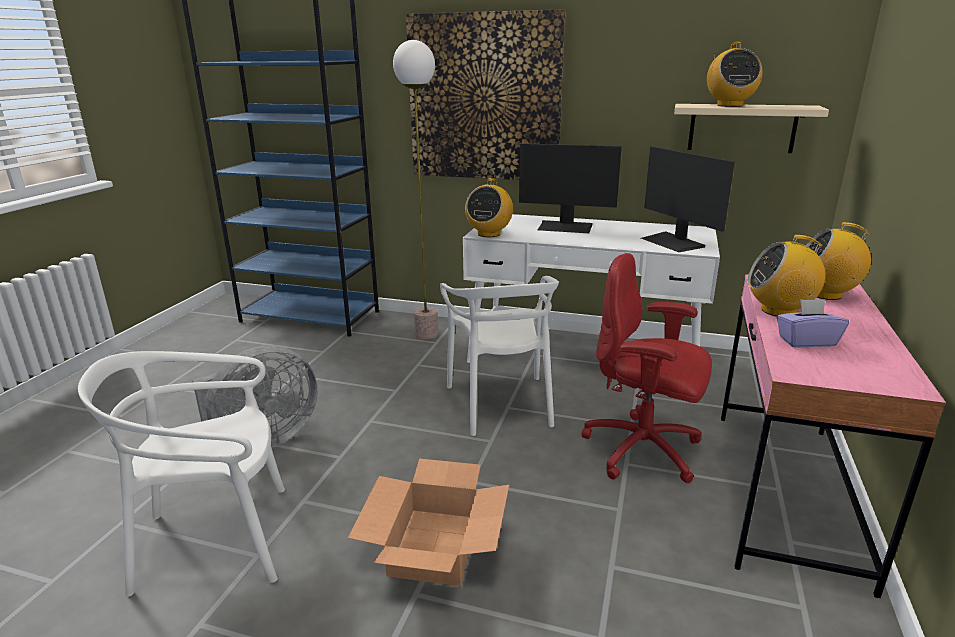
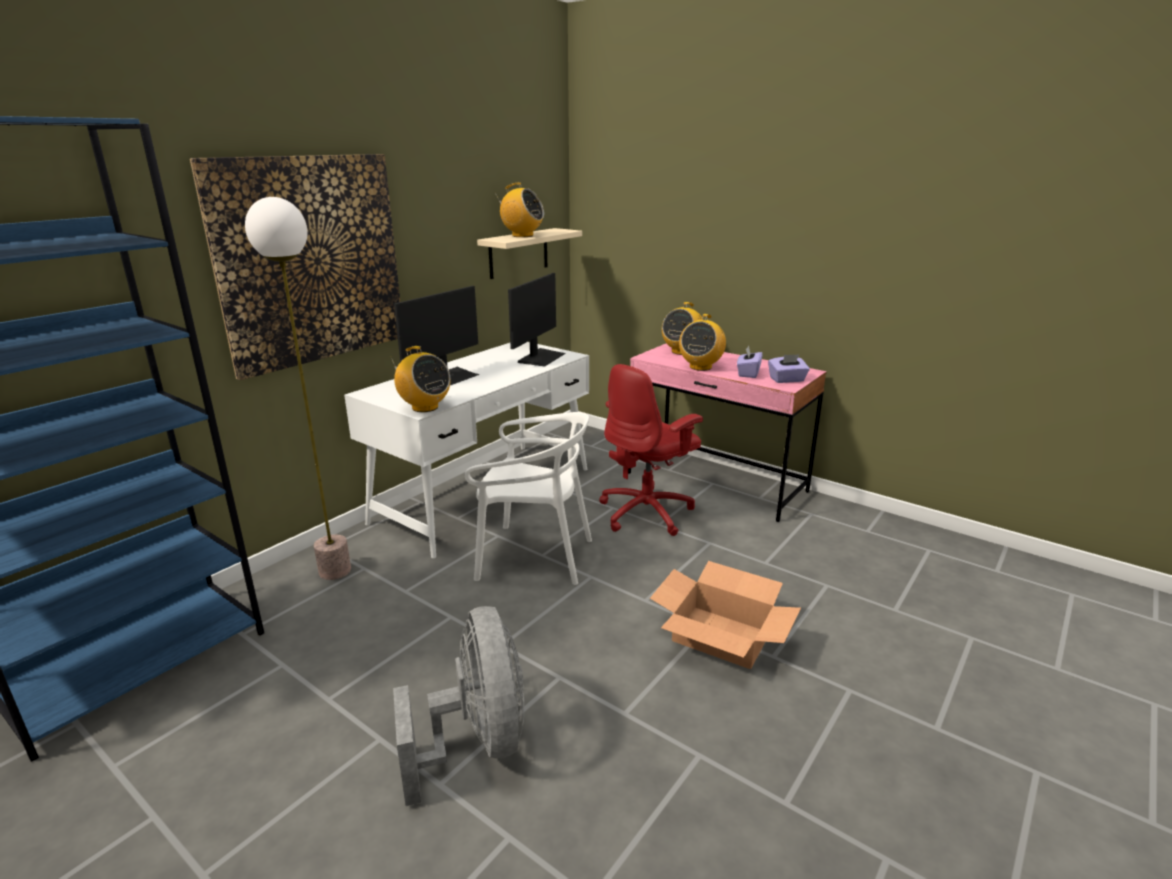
camera: 70 degrees left, 0 degrees up
(216, 541) = (666, 791): white chair -> none
(673, 242) = (541, 357): monitor -> monitor turned 60 degrees counterclockwise
(826, 370) = (787, 380): none -> purple tissue box

